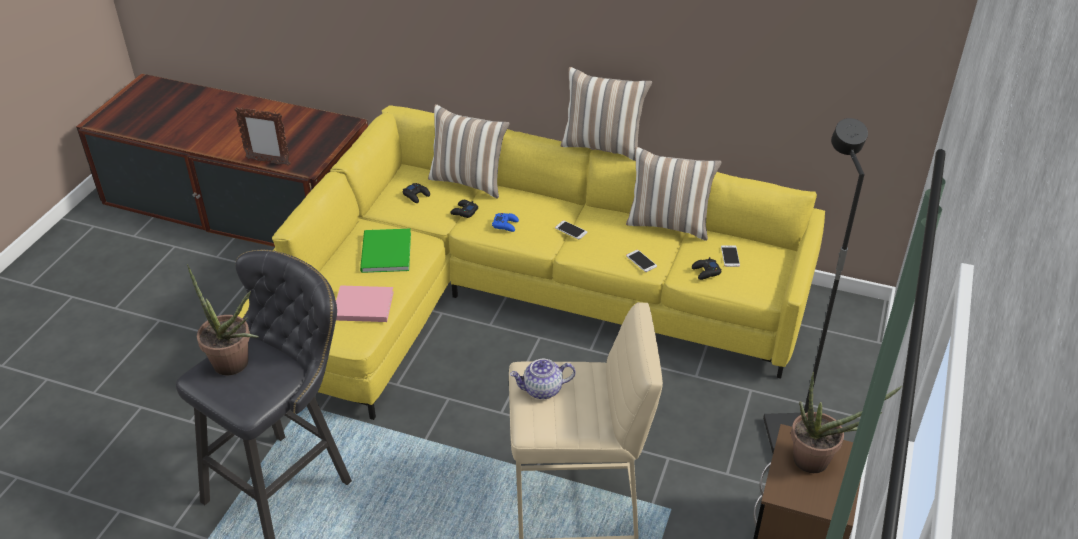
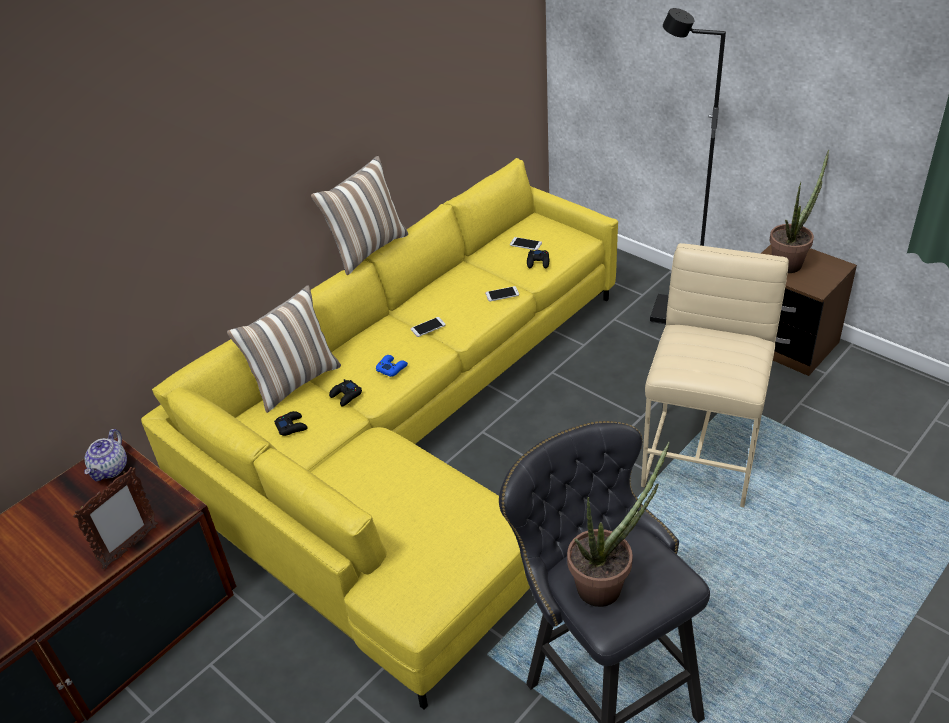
camera: 65 degrees left, 0 degrees up
(361, 305) = (458, 507): pink book -> none
(384, 254) = (378, 473): green book -> none
(542, 390) = (703, 364): teapot -> teapot (110, 469)
(669, 224) = (457, 266): pillow -> none

